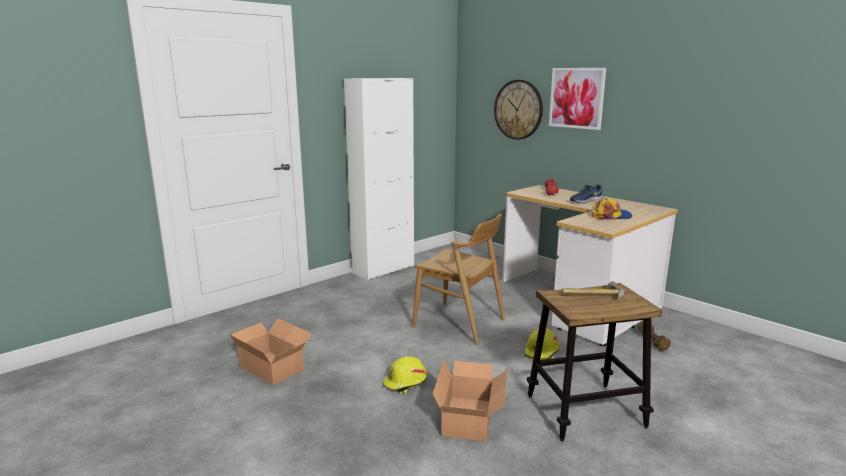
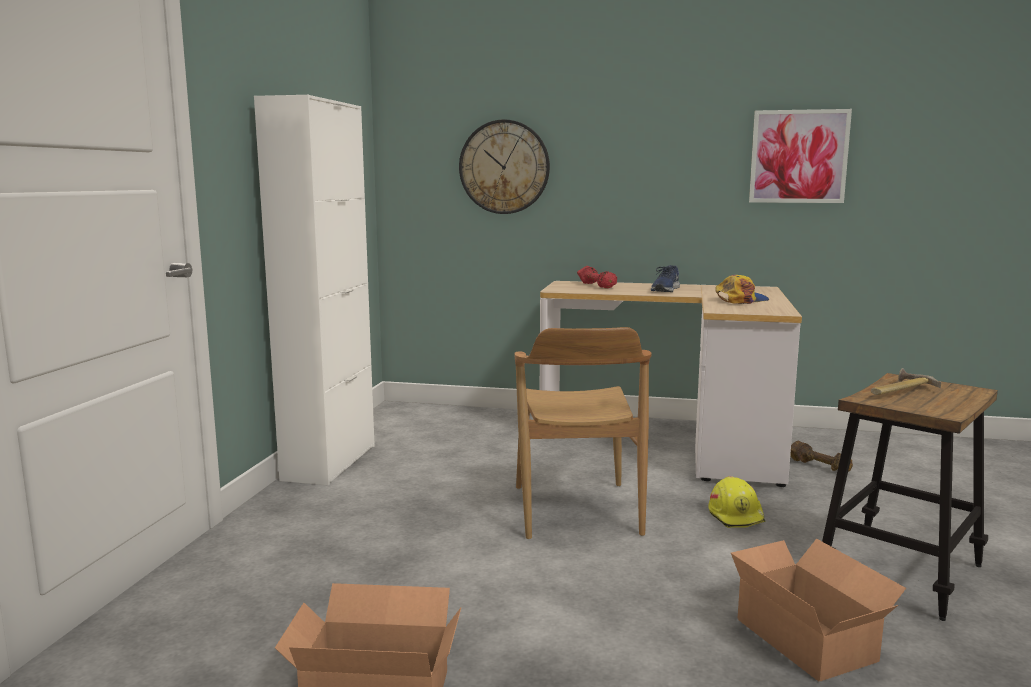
camera: 35 degrees left, 5 degrees down
(405, 383) = (645, 624): yellow hard hat -> none
(459, 323) = (576, 510): brown chair -> brown chair turned 90 degrees clockwise
(576, 98) = (607, 144): picture -> picture (798, 156)

